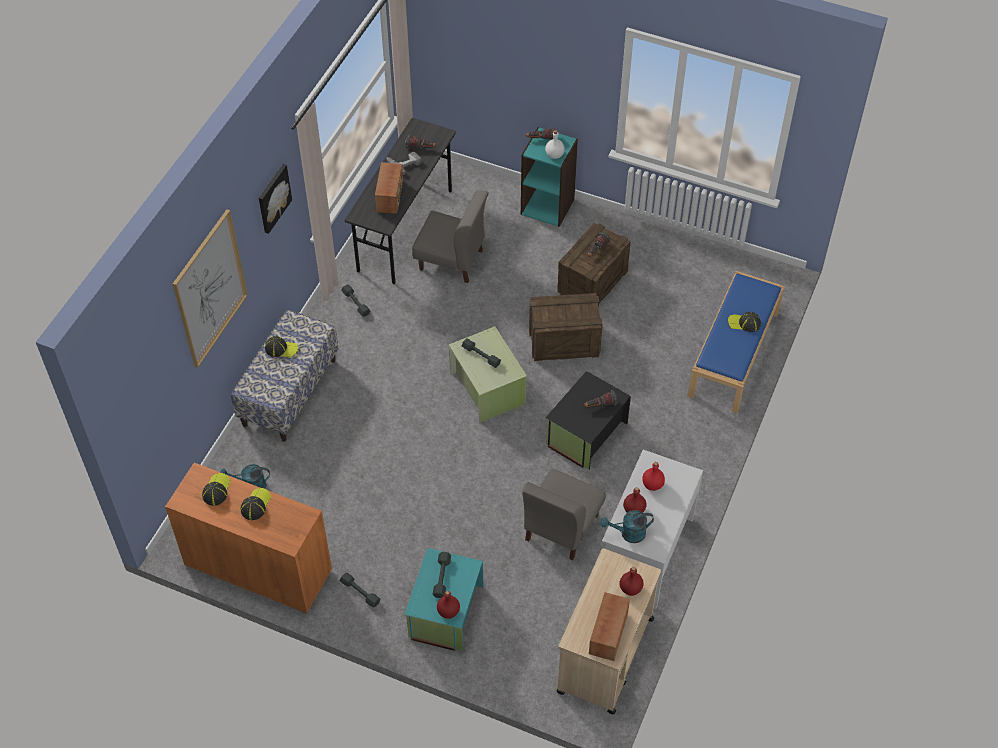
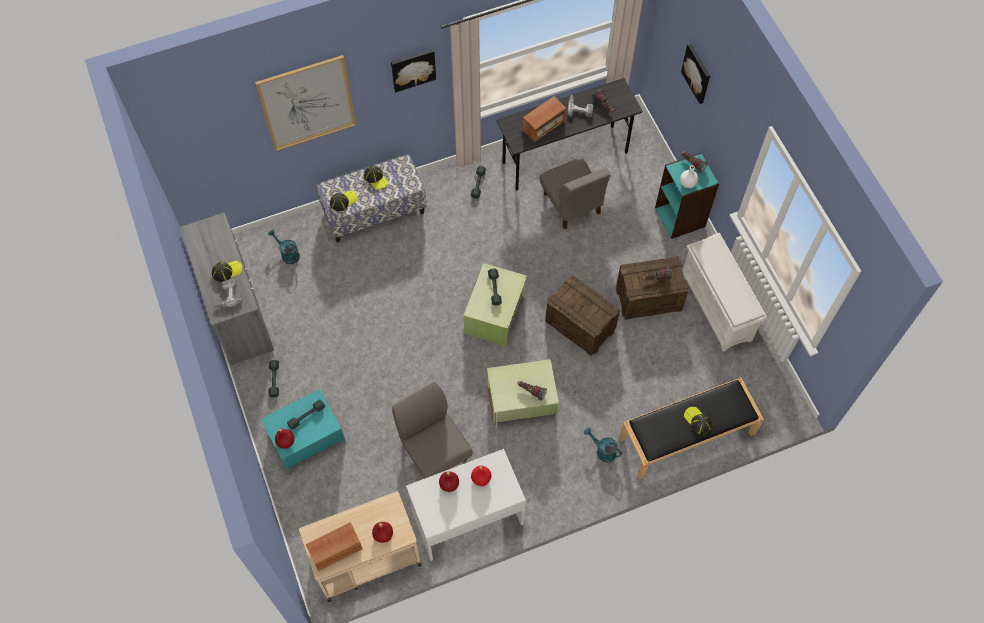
camera: 45 degrees right, 10 degrees up
(216, 490) = (216, 242): cap -> cap (343, 201)
(258, 567) = (237, 311): orange cabinet -> grey cabinet
(280, 523) = (227, 296): none -> power drill
(499, 51) = (697, 73): none -> picture
(561, 527) = (434, 450): grey chair -> grey chair turned 75 degrees clockwise
(585, 433) = (521, 401): black storage box -> green storage box
(628, 534) = (427, 497): turquoise watering can -> turquoise watering can (602, 451)
(649, 249) = (717, 307): none -> white shoe rack
(734, 354) = (686, 436): blue bench -> black bench

